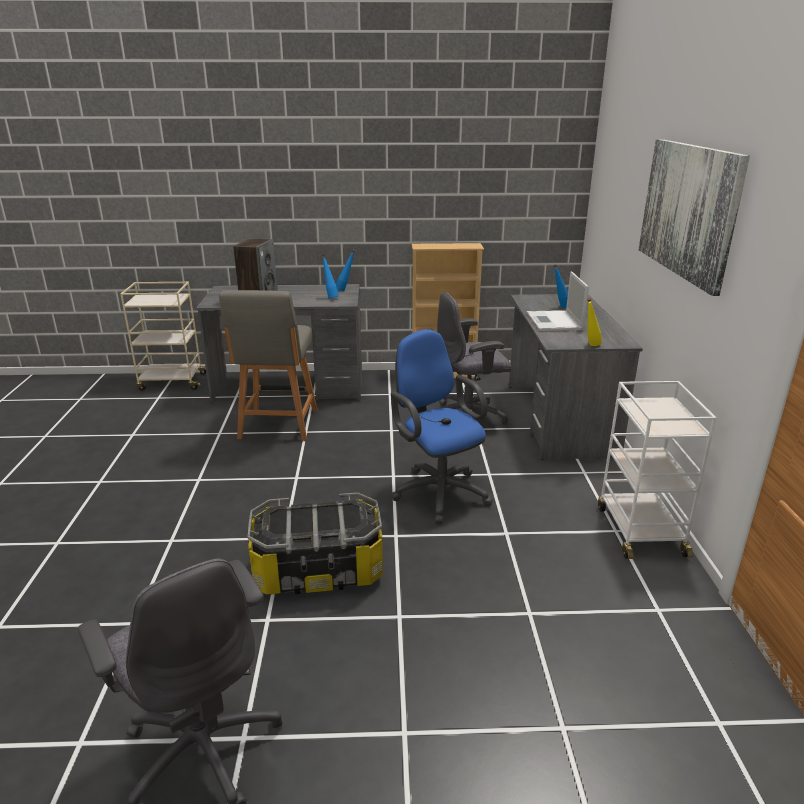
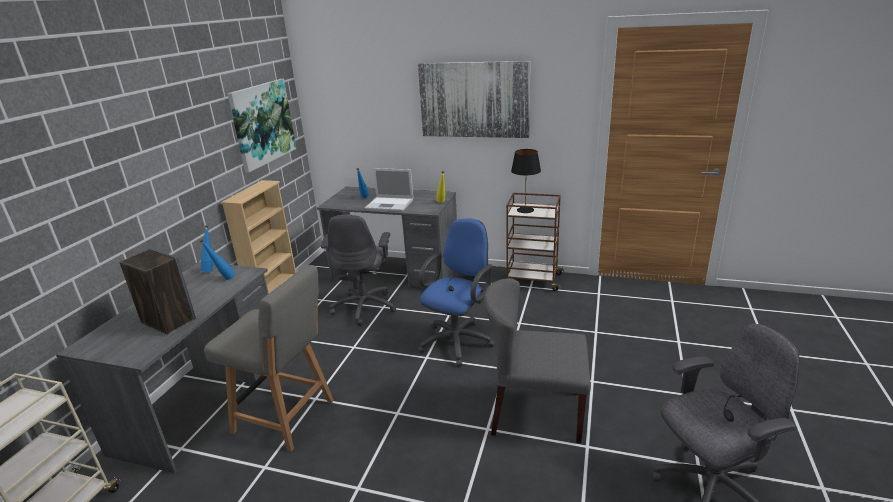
camera: 70 degrees left, 0 degrees up
(318, 570) = (535, 413): storage box -> grey chair
(437, 491) = (458, 340): blue office chair -> blue office chair turned 135 degrees clockwise
(508, 183) = (262, 123): none -> picture
(639, 530) = (532, 280): white cart -> brown cart
(652, 409) = (525, 210): none -> black table lamp

